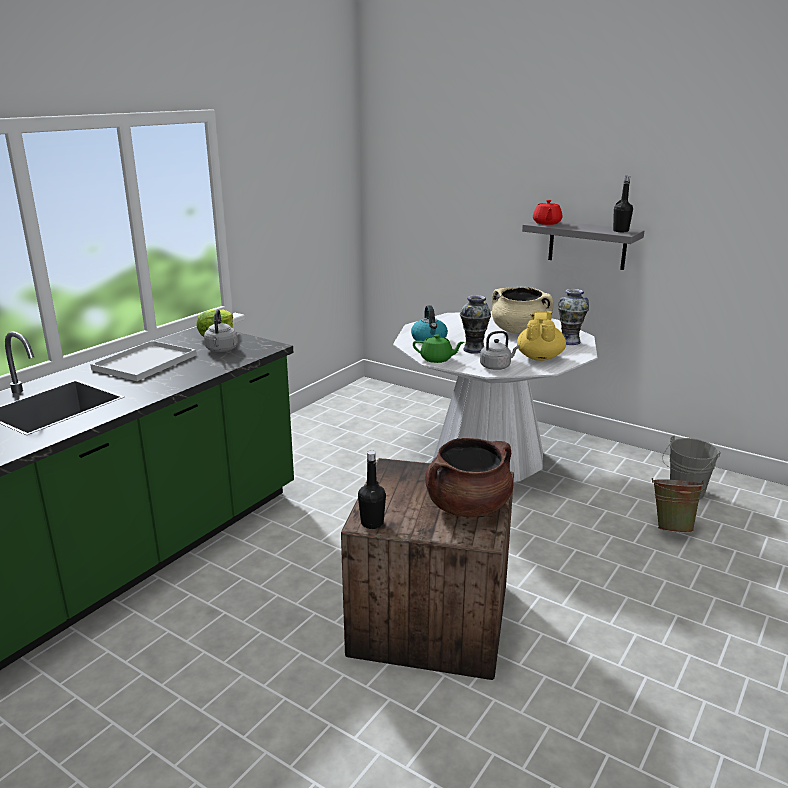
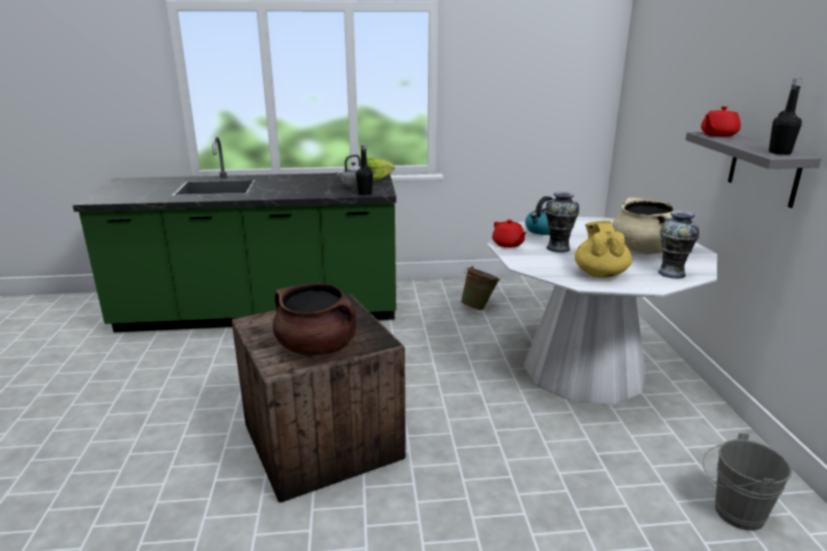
camera: 50 degrees right, 0 degrees up
(144, 363) = (301, 181): white tray -> none
(372, 523) = (252, 324): black bottle -> black bottle (365, 194)
(437, 359) = (508, 244): green teapot -> red teapot
(496, 367) = (539, 265): grey kettle -> none
(539, 357) = (600, 273): yellow teapot -> yellow teapot turned 60 degrees counterclockwise
(672, 527) = (646, 527): green bucket -> green bucket (479, 307)

